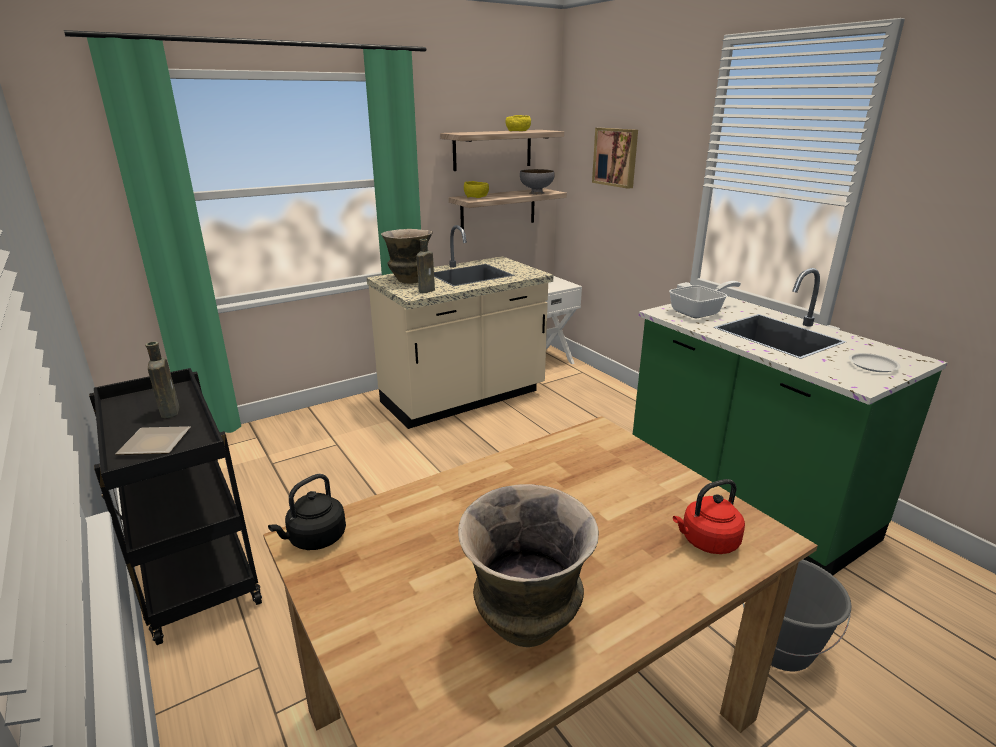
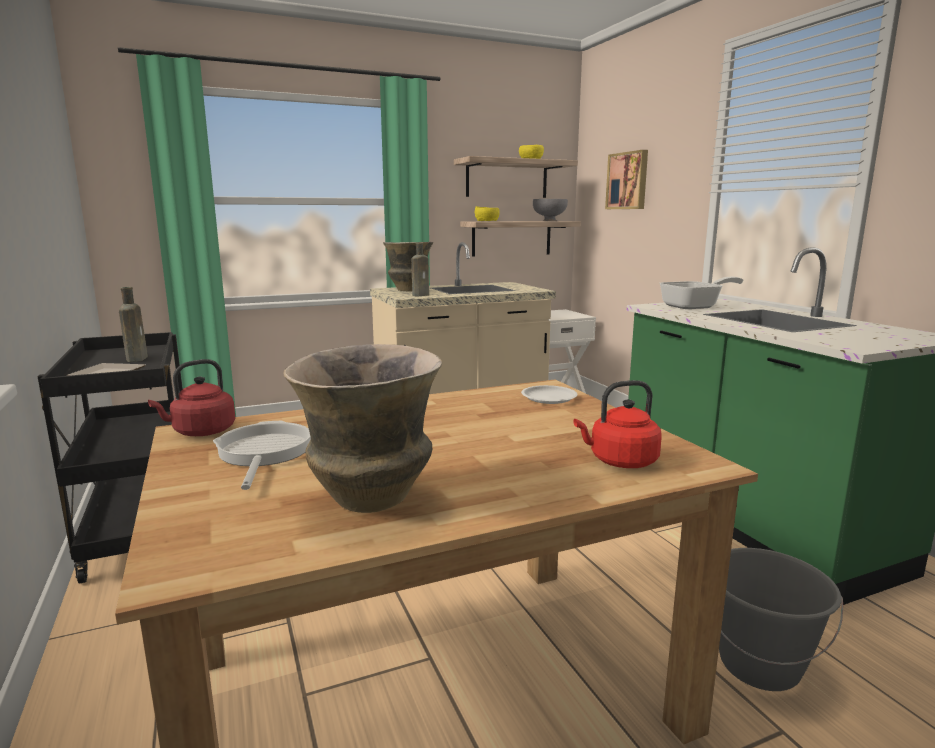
camera: 10 degrees right, 10 degrees down
(314, 539) = (201, 432): black kettle -> red kettle
(394, 567) = (263, 453): none -> frying pan
(872, 365) = (879, 338): white plate -> white plate (548, 398)

